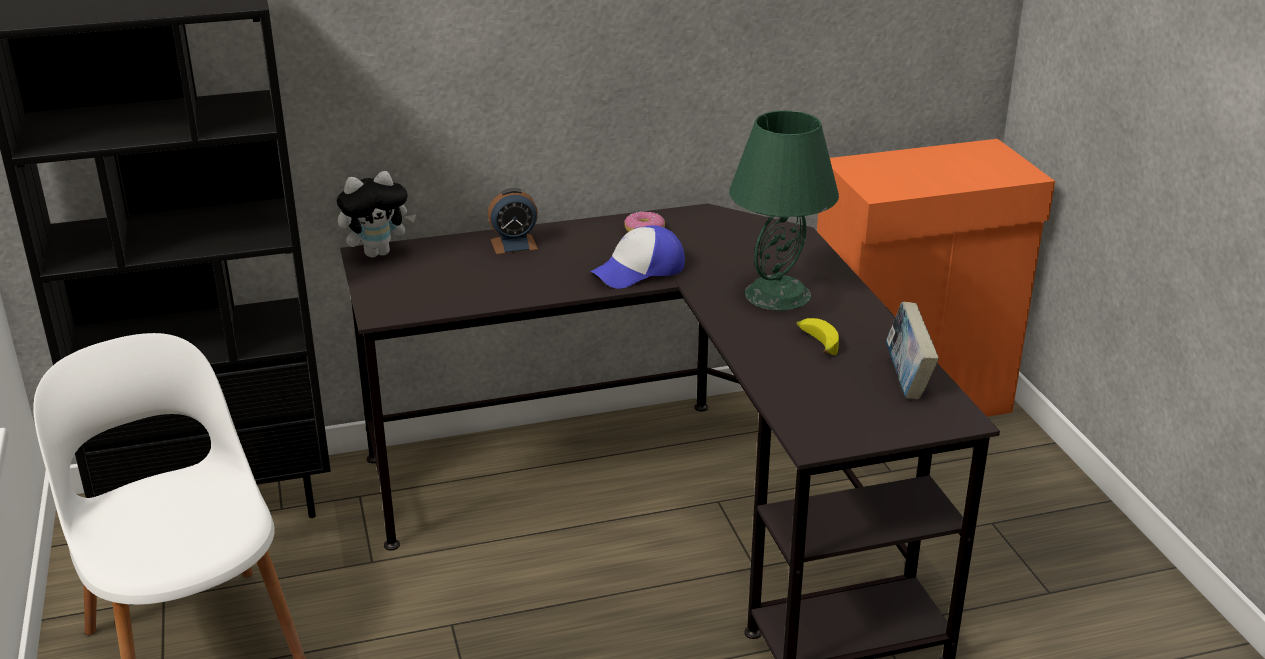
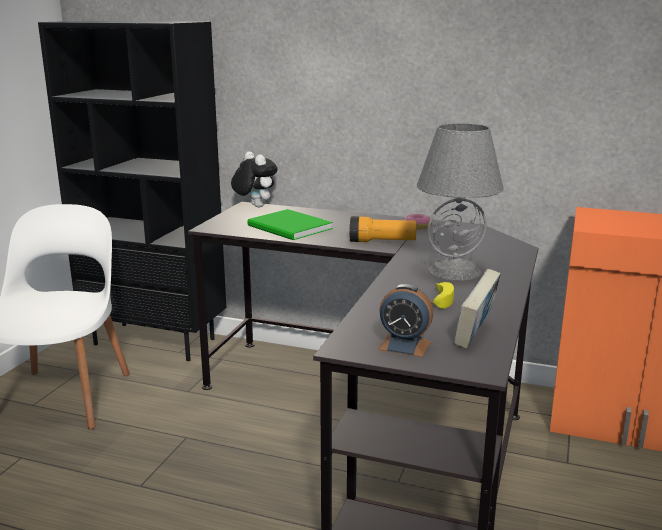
camera: 35 degrees right, 10 degrees down
(378, 253) = (254, 206): plush toy -> plush toy turned 135 degrees counterclockwise
(492, 281) = (290, 228): none -> green book
(514, 244) = (330, 217): alarm clock -> alarm clock (404, 345)
(639, 271) = (382, 242): cap -> flashlight
(777, 294) = (454, 271): green table lamp -> grey table lamp

